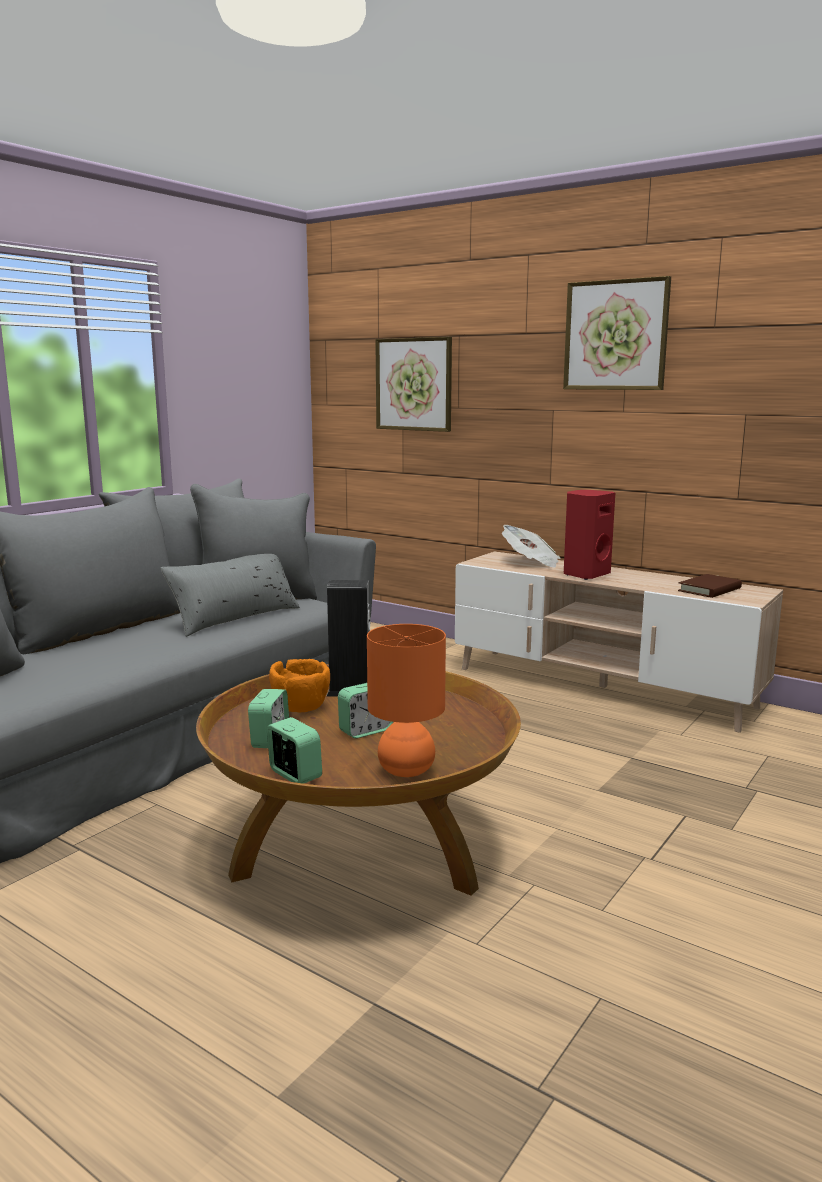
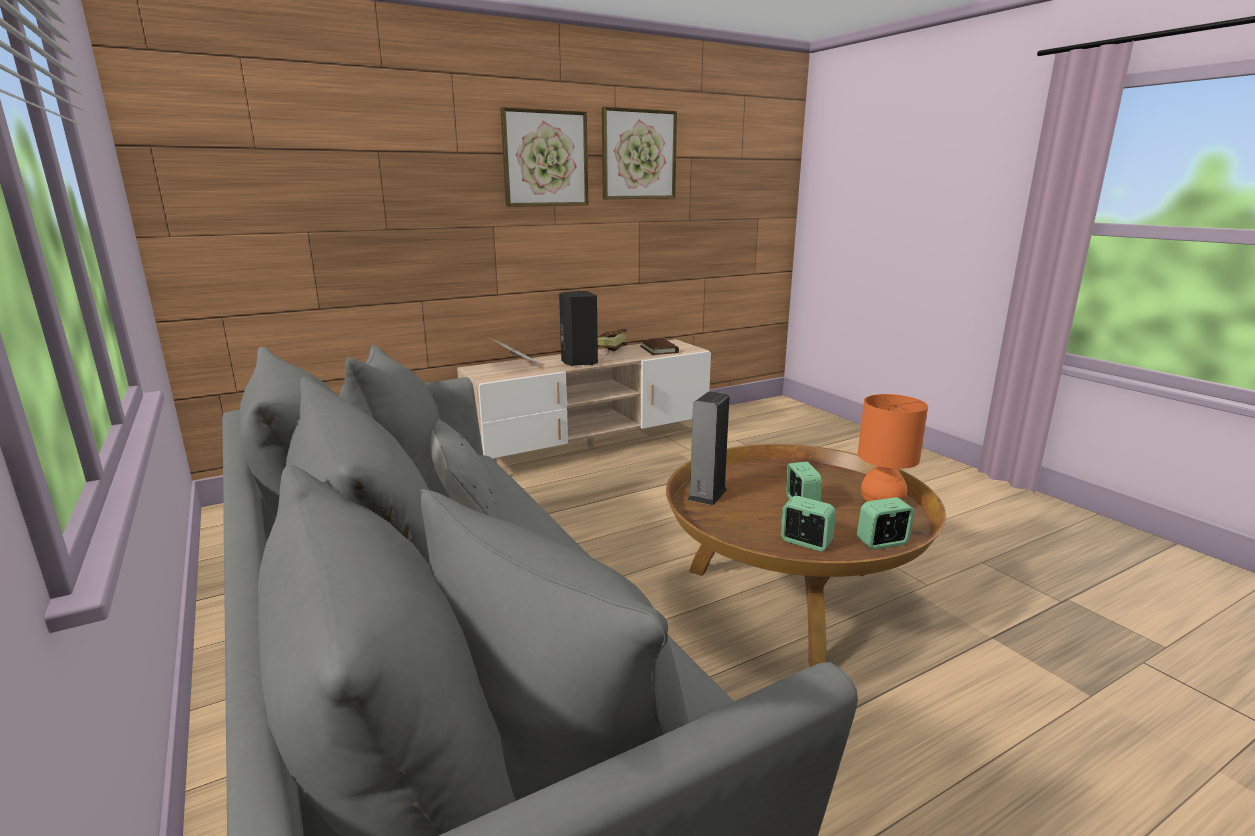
camera: 65 degrees left, 5 degrees up
(300, 708) = (735, 519): orange bowl -> none
(414, 384) = (324, 205): picture -> picture (638, 155)
(584, 574) = (578, 362): red speaker -> black speaker
(656, 576) = (609, 350): none -> book

